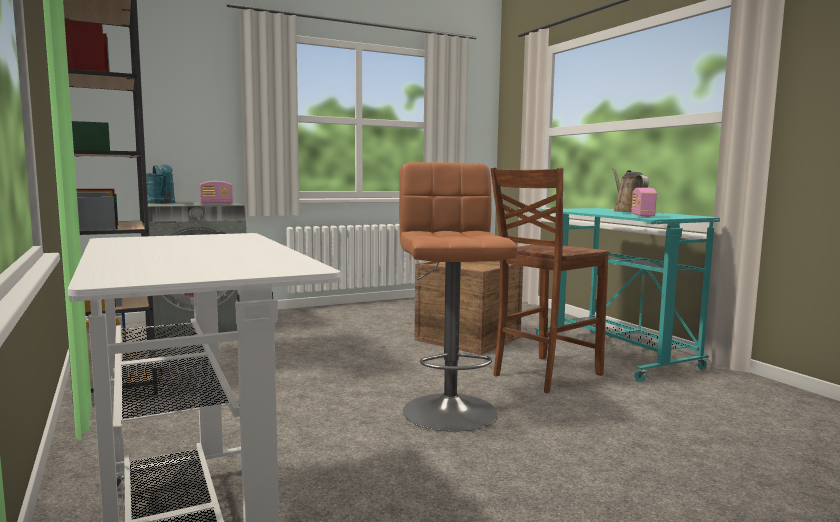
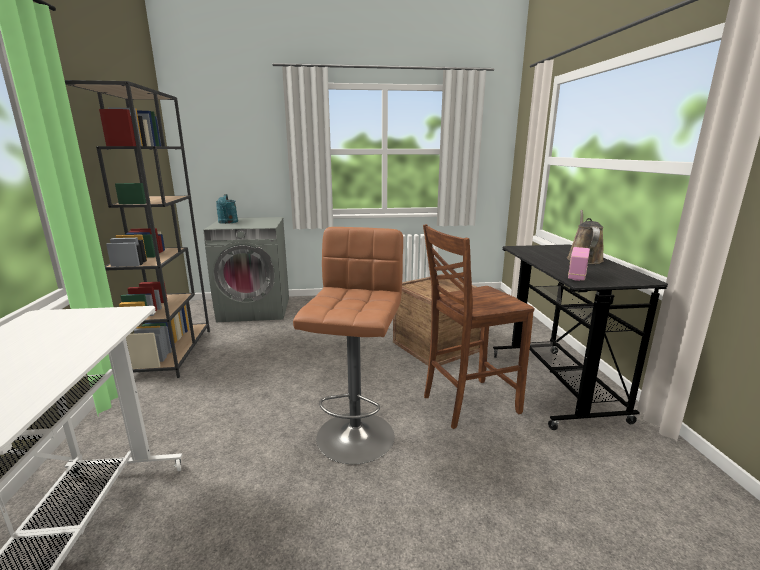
camera: 20 degrees right, 10 degrees up
(216, 204) = (259, 226): radio -> none
(614, 353) = (554, 385): turquoise desk -> black desk

